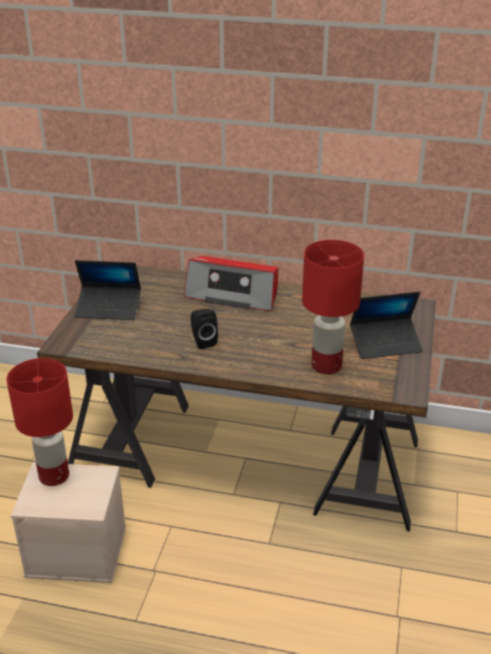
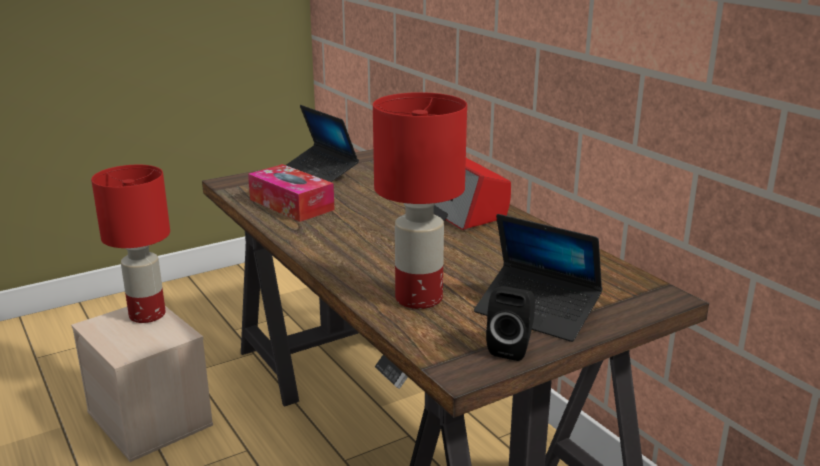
camera: 45 degrees right, 10 degrees down
(141, 341) = (291, 204): none -> tissue box
(203, 341) = (342, 226): black speaker -> black speaker (511, 348)

